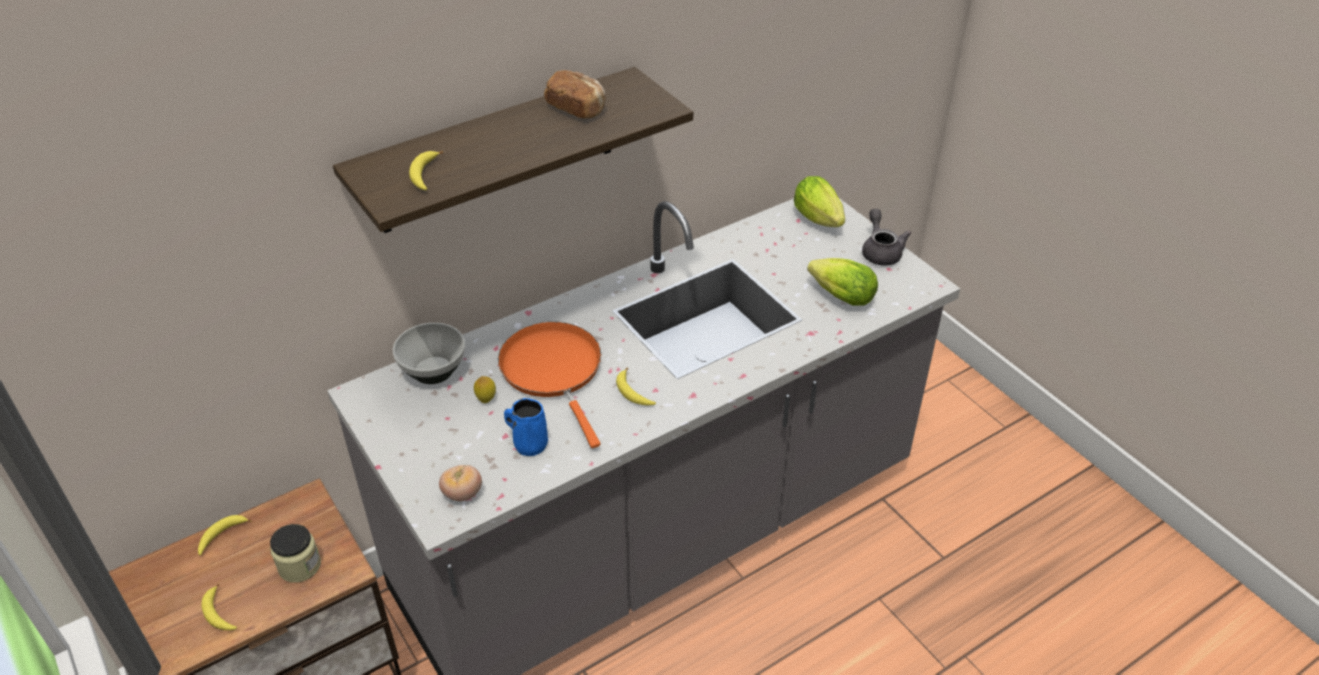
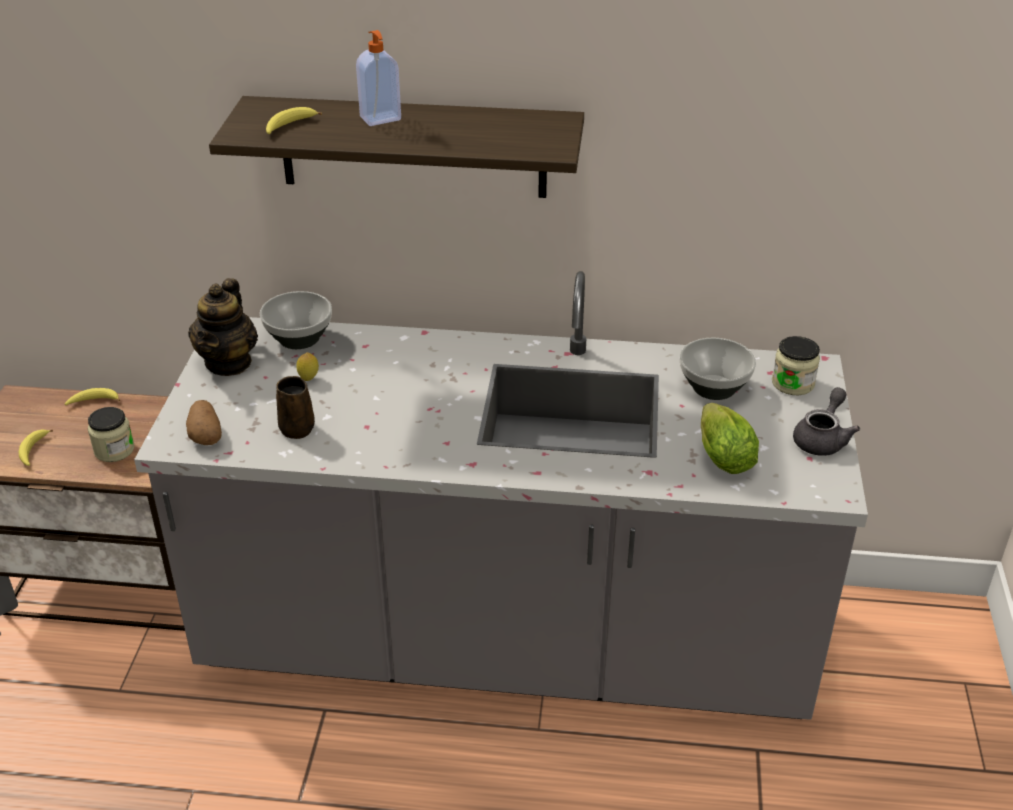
camera: 40 degrees right, 5 degrees down
(399, 423) = (229, 362): none -> teapot
(462, 493) = (206, 435): tomato -> potato
(492, 136) = (381, 119): none -> soap dispenser
(529, 444) = (296, 428): blue mug -> brown mug
(554, 371) = (386, 385): orange frying pan -> none
(577, 108) = (481, 124): bread -> none
(633, 393) = (425, 435): banana -> none
(777, 249) = (713, 387): none -> bowl
(820, 221) = (793, 383): lettuce -> jar

